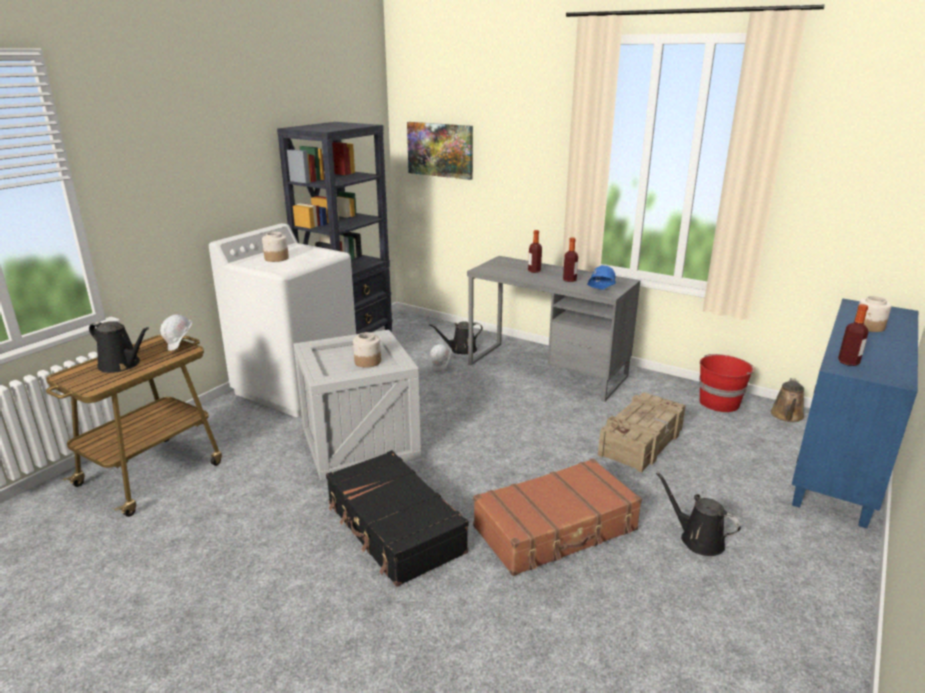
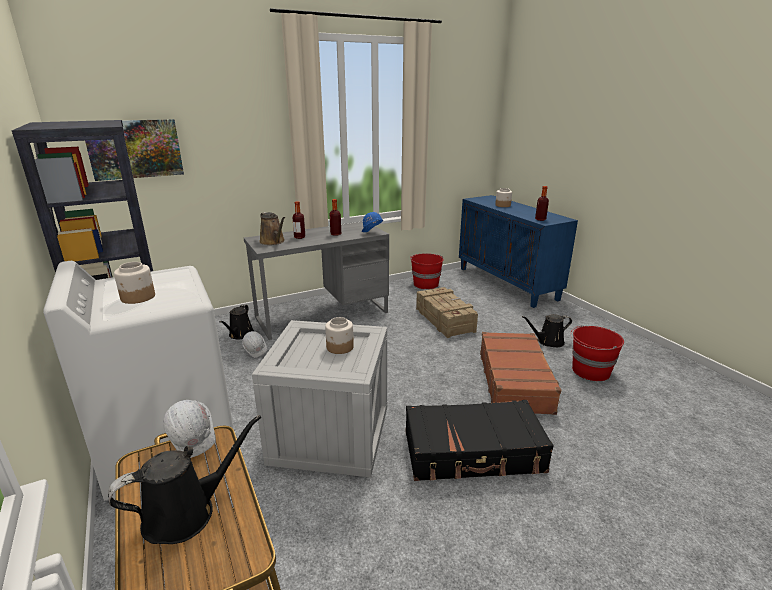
camera: 60 degrees left, 0 degrees up
(660, 595) = (590, 371): none -> red bucket
(787, 416) = (456, 276): brown watering can -> brown watering can (273, 242)

